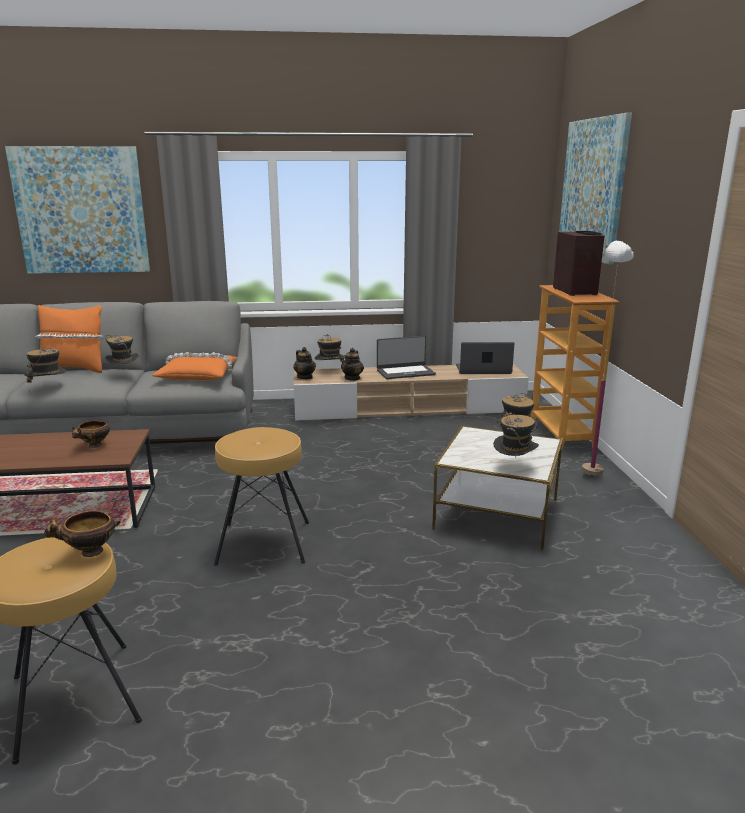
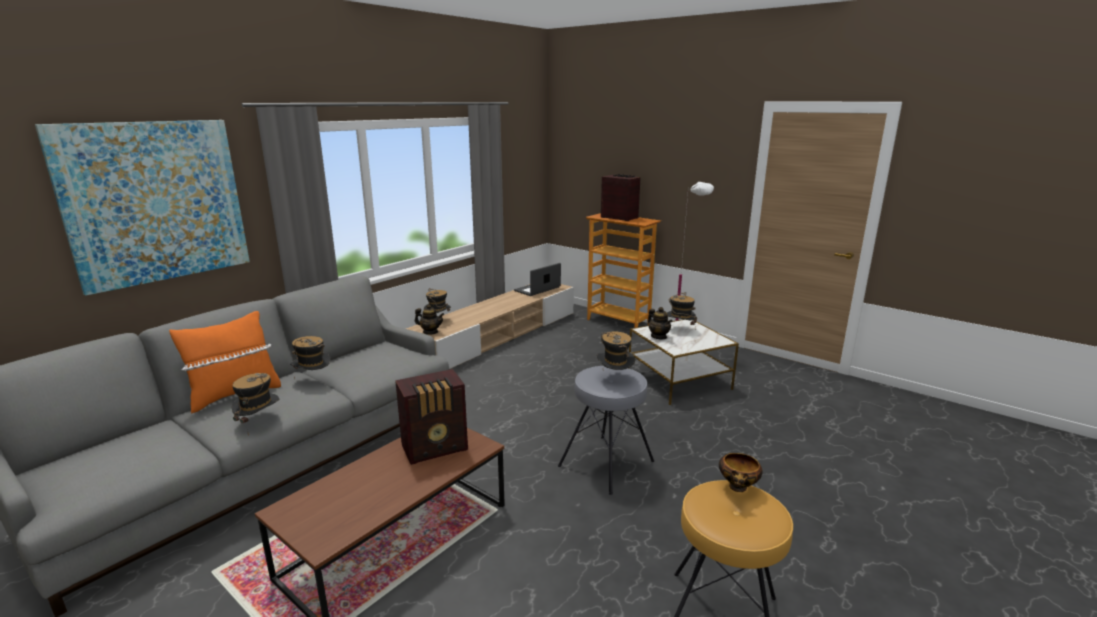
camera: 45 degrees left, 0 degrees up
(94, 446) = (436, 448): bowl -> radio
(198, 375) = (383, 355): orange pillow -> none
(264, 543) = (607, 463): brown stool -> grey stool
(352, 378) = (468, 321): teapot -> teapot (659, 336)
(405, 372) = (493, 305): laptop -> none
(514, 467) = (709, 342): hat -> hat (614, 379)
(592, 189) = (607, 144): picture -> none

